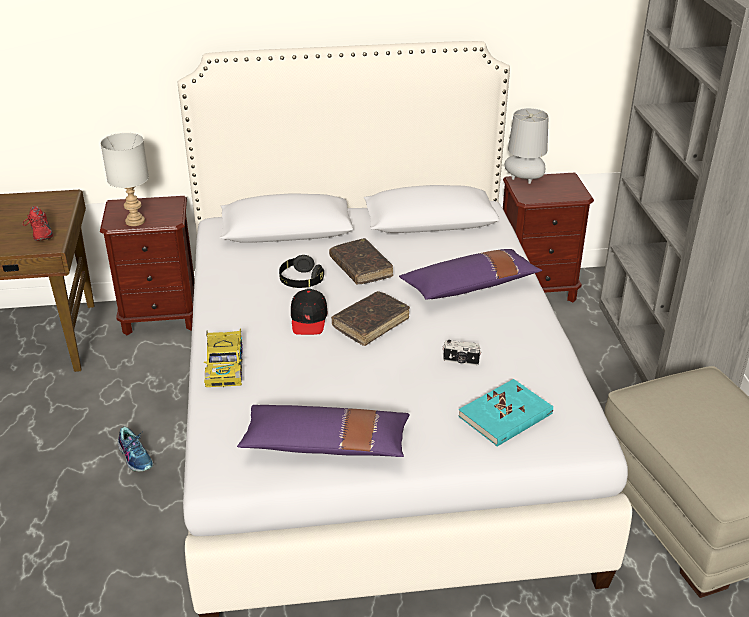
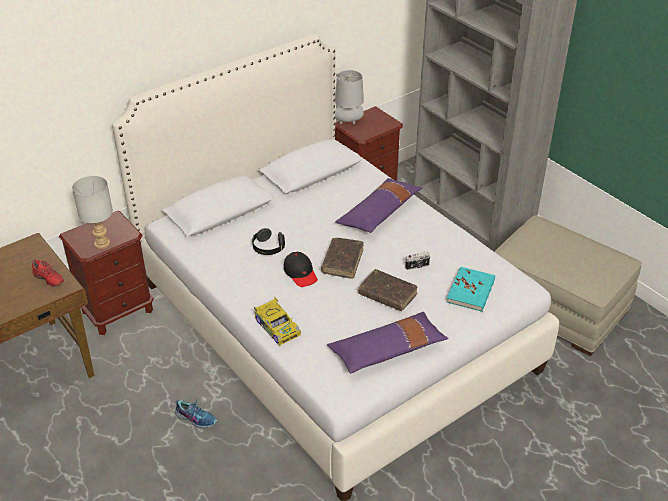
camera: 30 degrees left, 5 degrees up
(361, 268) = (299, 224): brown book -> brown book (387, 295)

